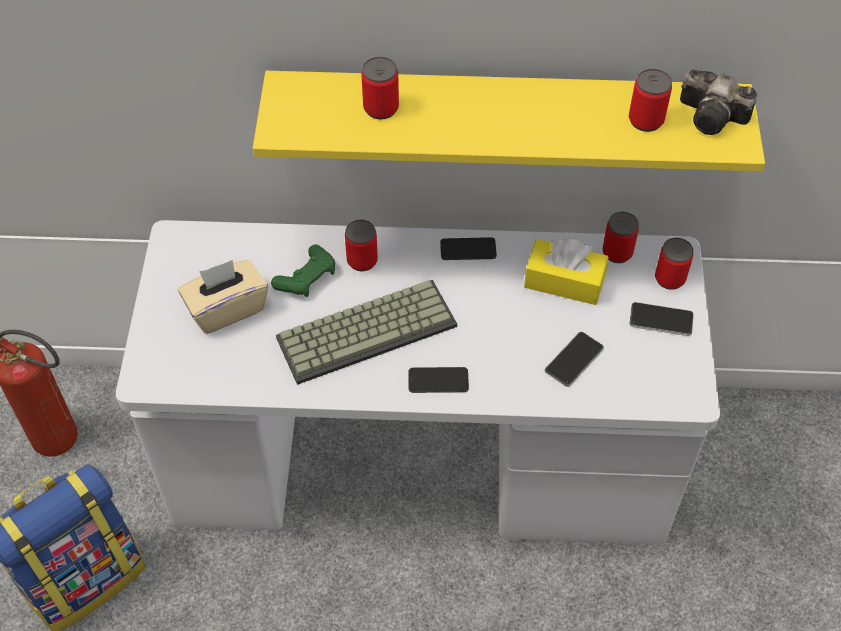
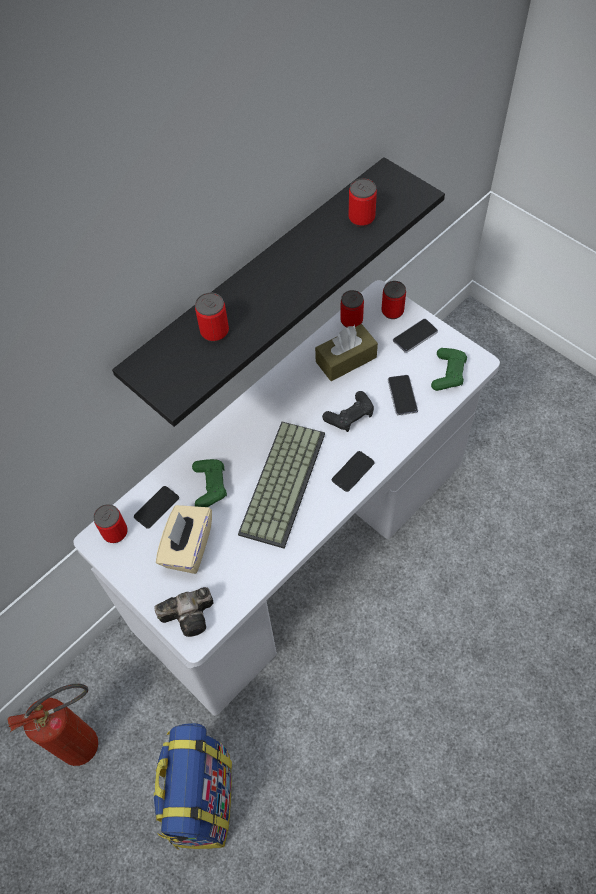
camera: 45 degrees left, 5 degrees up
(362, 260) = (228, 447): can -> can (115, 532)
(468, 249) = (276, 388): phone -> phone (156, 507)
(500, 332) = (350, 416): none -> black game controller
(504, 115) = (261, 282): yellow shelf -> black shelf
(564, 281) = (346, 359): yellow tissue box -> brown tissue box
(647, 382) = (448, 373): none -> green game controller
(714, 117) = (391, 189): camera -> camera (191, 615)

